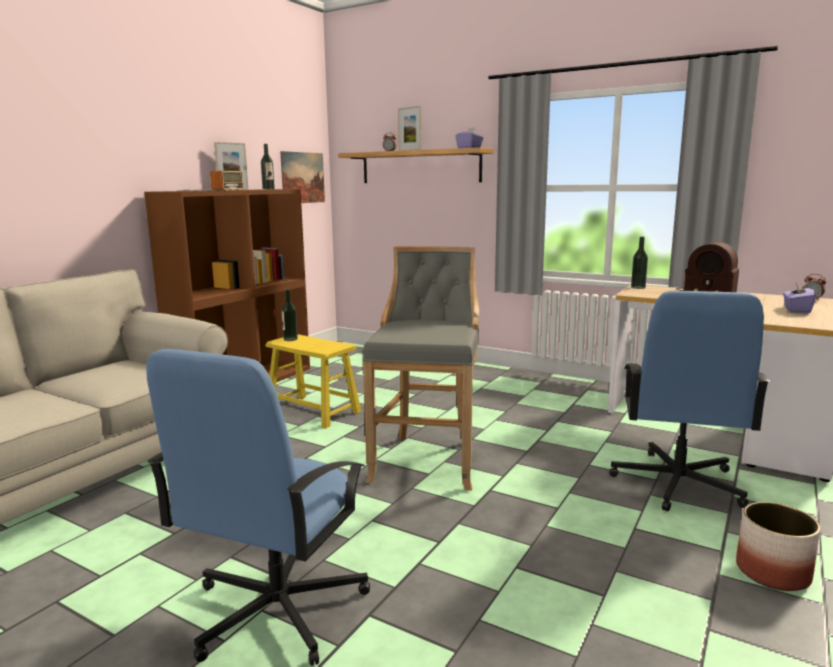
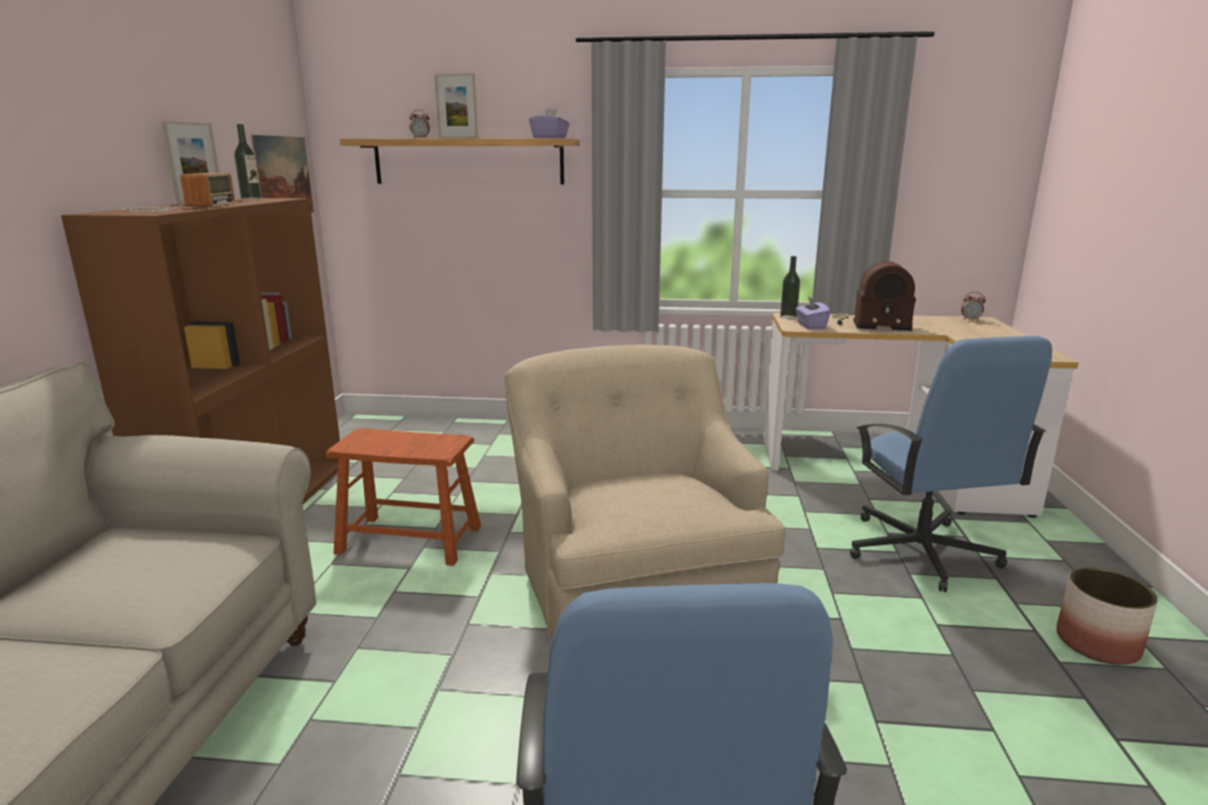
camera: 25 degrees left, 5 degrees up
(290, 339) = (362, 439): bottle -> none
(313, 411) = (410, 540): yellow stool -> brown stool
(427, 460) = (634, 585): grey stool -> beige armchair
(796, 310) = (982, 336): purple tissue box -> purple tissue box (810, 326)

